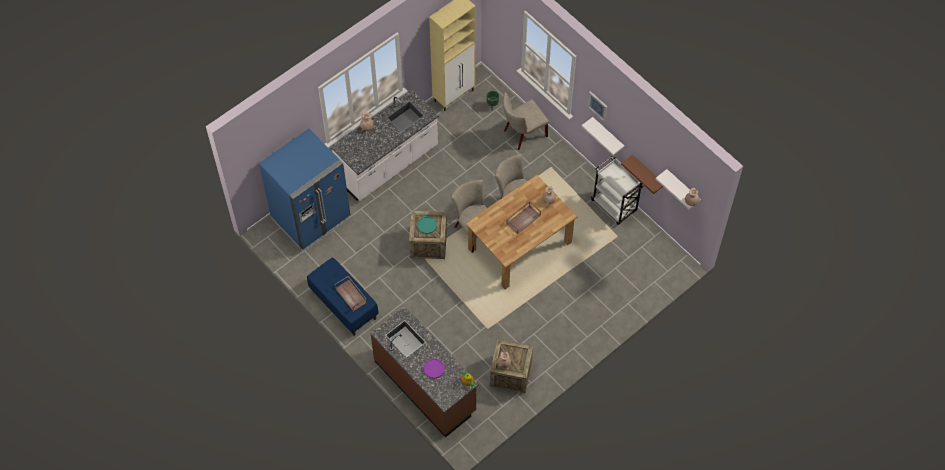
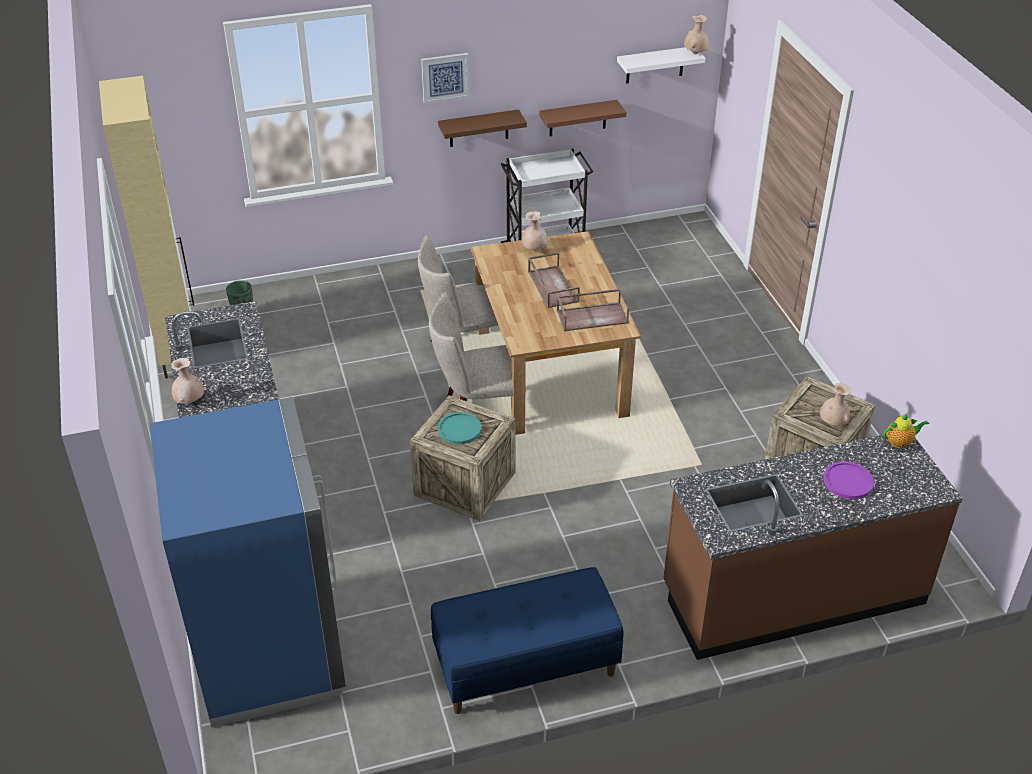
camera: 65 degrees left, 20 degrees down
(351, 295) = (552, 602): brown tray -> brown tray (592, 316)
(523, 134) = (331, 300): beige chair -> none
(607, 135) = (478, 128): white shelf -> brown shelf

